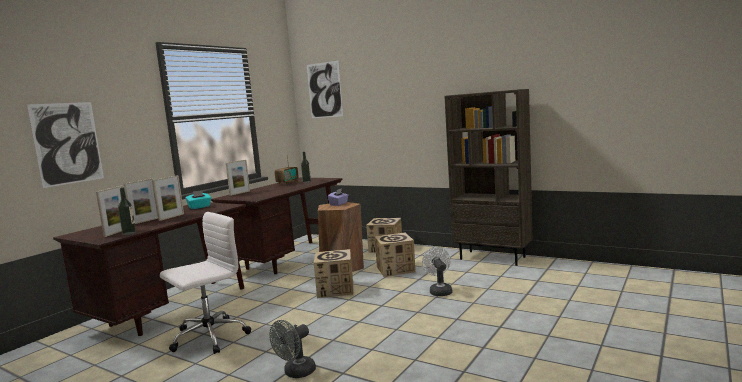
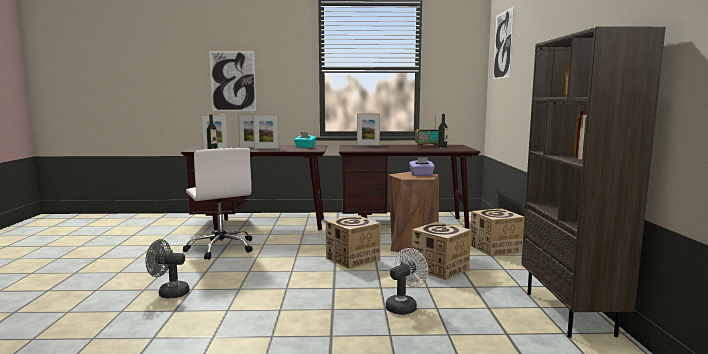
camera: 55 degrees right, 0 degrees up
(208, 337) = (221, 248): white office chair -> white office chair turned 45 degrees clockwise

